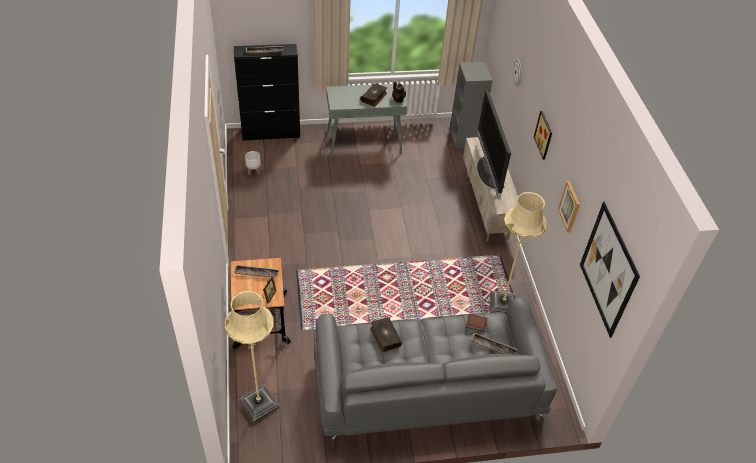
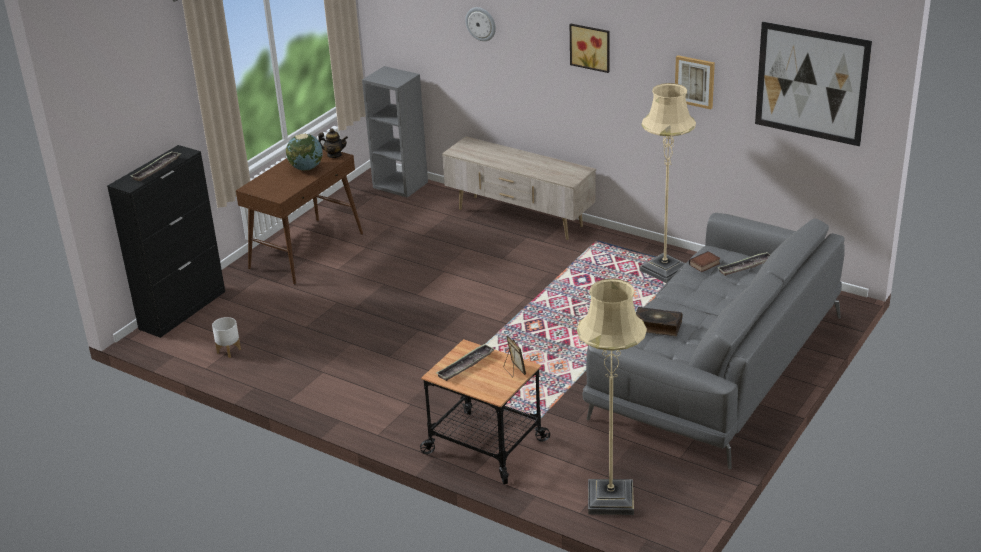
camera: 45 degrees left, 15 degrees down
(364, 143) = (306, 251): grey console table -> brown console table
(374, 97) = (306, 168): book -> globe
(489, 172) = (512, 162): television -> none

